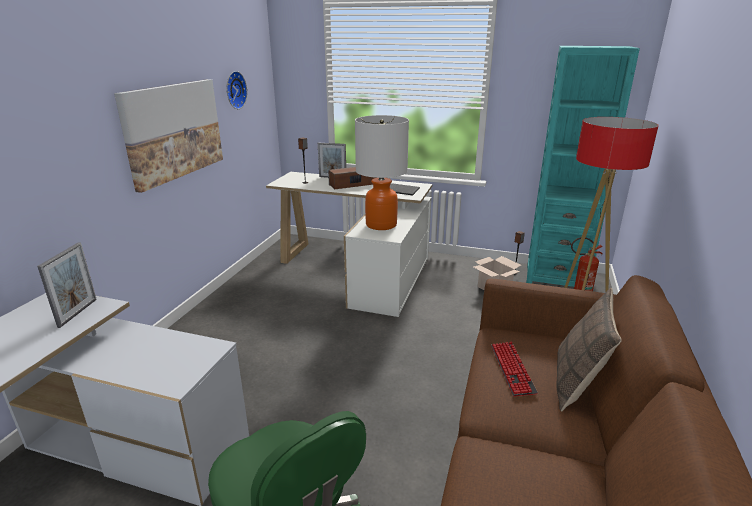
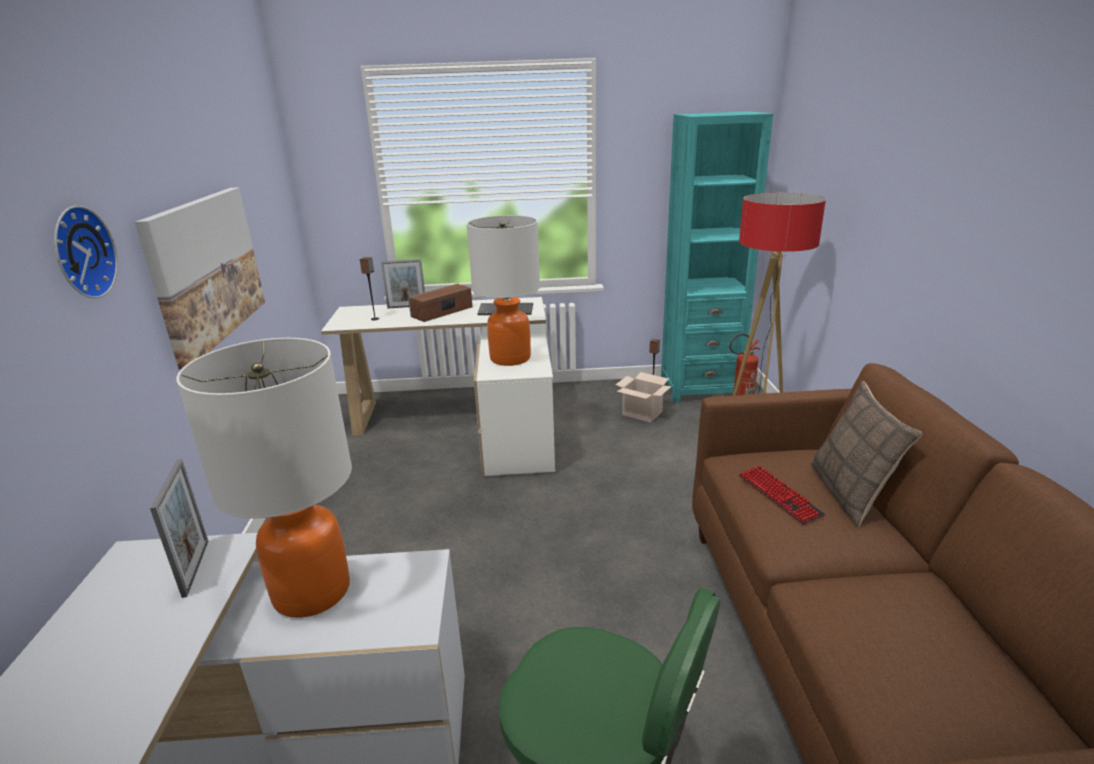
camera: 20 degrees left, 0 degrees up
(138, 346) = (311, 591): none -> table lamp
(234, 90) = (258, 200): wall clock -> wall clock (79, 253)

